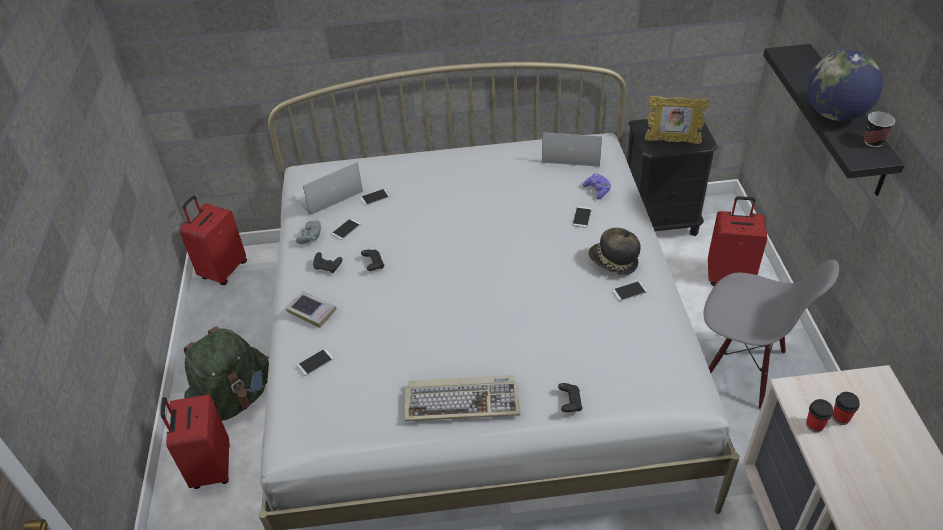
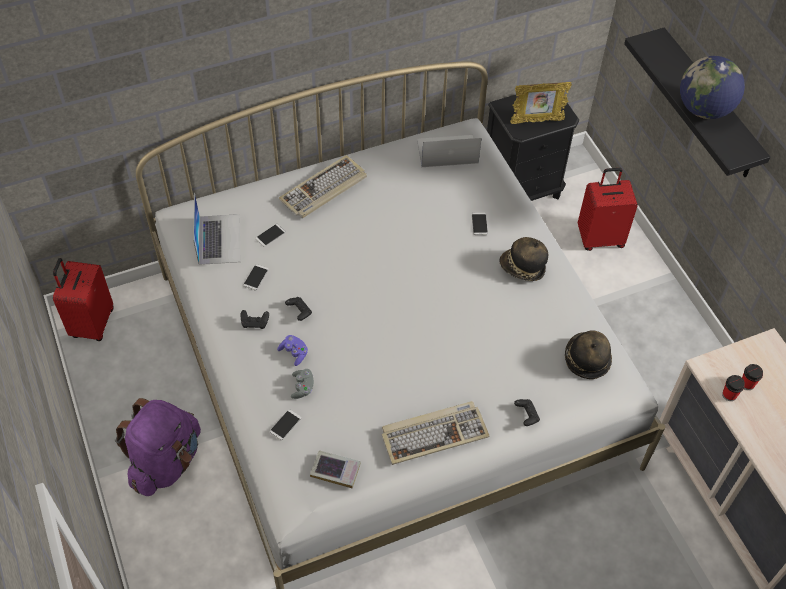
camera: 20 degrees left, 10 degrees up
(210, 467) = (172, 535): red suitcase -> none
(234, 399) = (166, 462): green backpack -> purple backpack
(310, 237) = (223, 292): grey game controller -> grey game controller (302, 387)
(312, 311) = (259, 373): book -> book (335, 471)
(327, 193) = (219, 239): laptop -> laptop turned 135 degrees clockwise
(440, 168) = (324, 190): none -> keyboard
(597, 190) = (485, 191): purple game controller -> purple game controller (294, 353)
(629, 291) = (545, 295): phone -> none
(656, 359) = (586, 359): none -> hat
(742, 369) = (632, 331): grey chair -> none
(873, 142) = (741, 136): cup -> none

